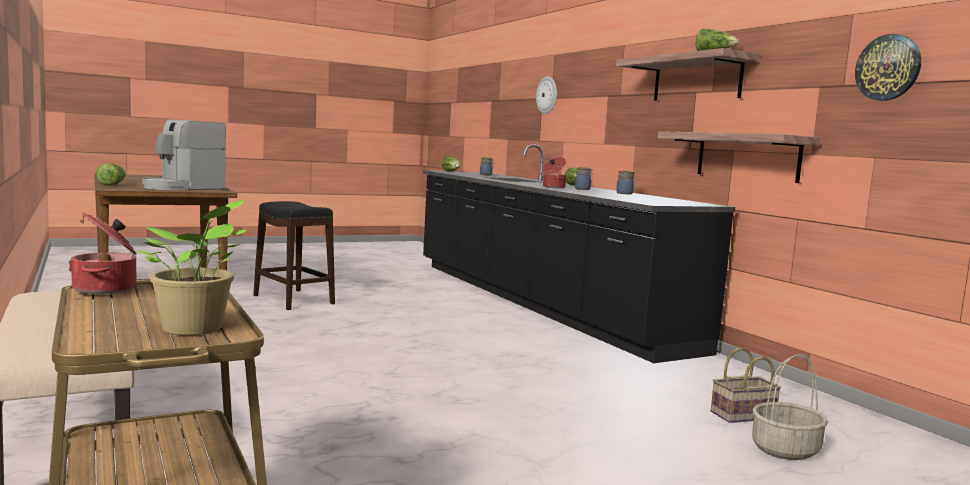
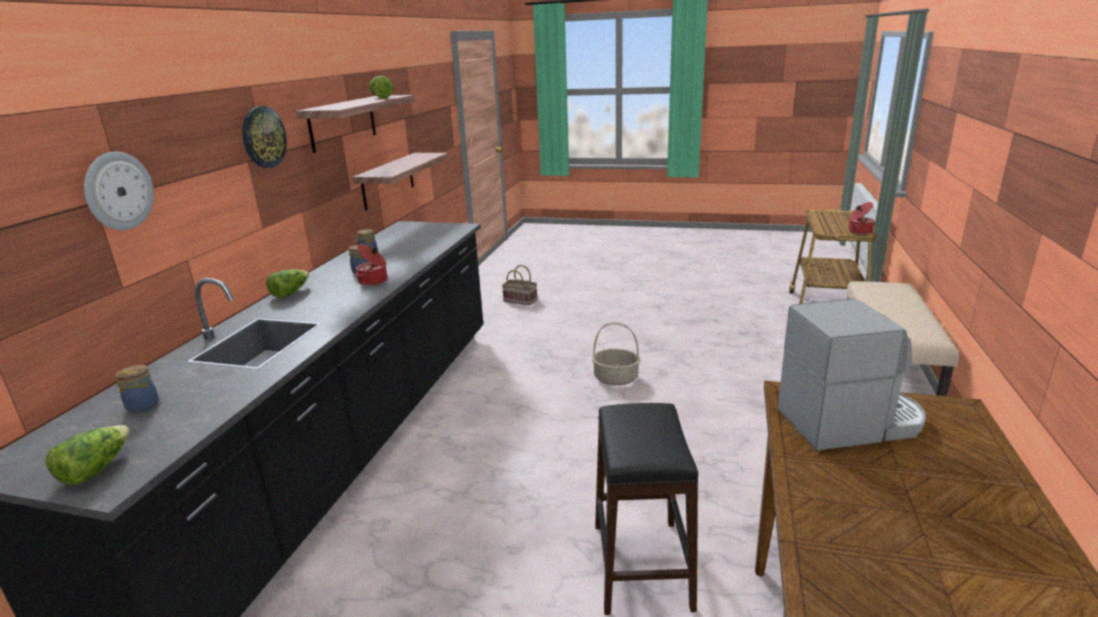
camera: 135 degrees left, 15 degrees up
(112, 184) = (989, 457): lettuce -> none
(195, 329) = (825, 215): potted plant -> none
(785, 450) = (546, 287): basket -> basket (616, 378)
(888, 67) = (426, 103): wall clock -> wall clock (263, 137)

